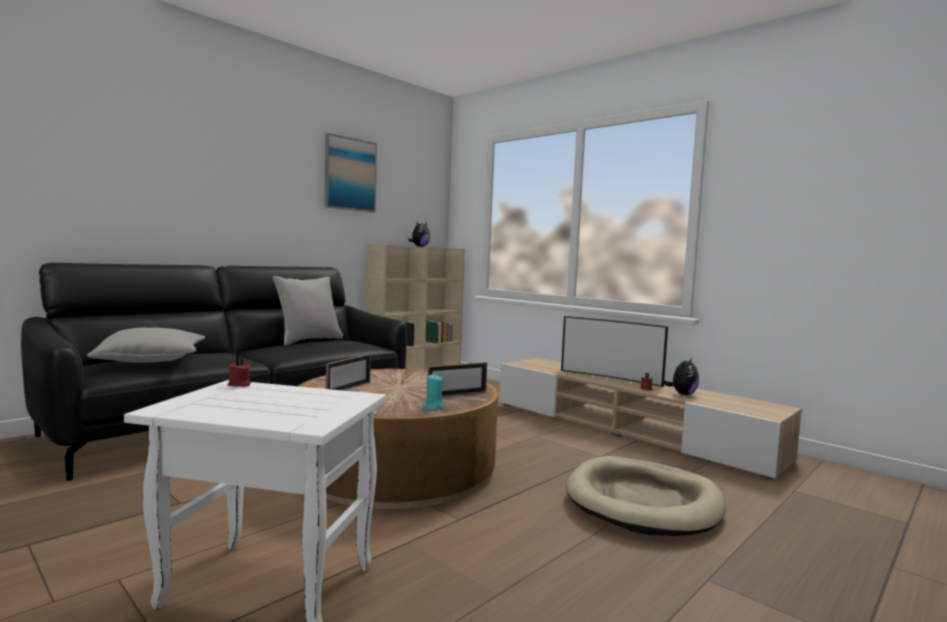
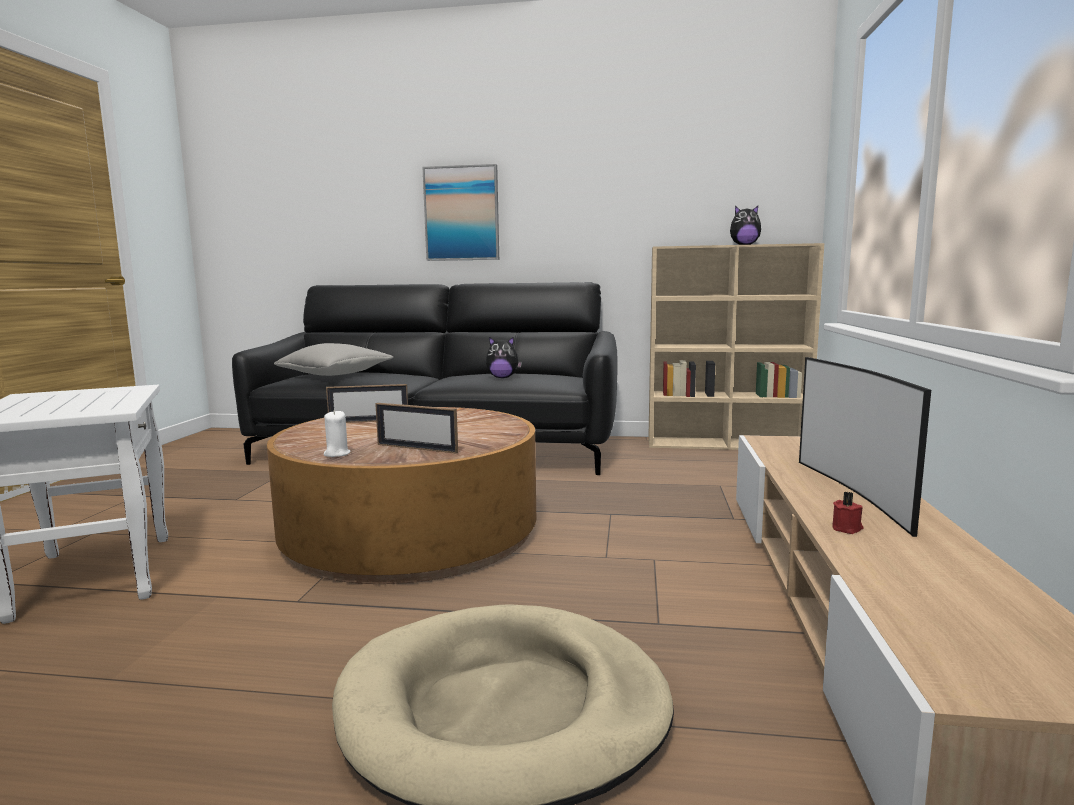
camera: 55 degrees right, 5 degrees up
(239, 384) = (136, 388): red candle -> none
(308, 341) = (519, 372): grey pillow -> none
(350, 174) = (627, 153): picture -> picture (462, 213)
(433, 407) = (336, 454): turquoise candle -> white candle
(682, 394) = (898, 561): plush toy -> plush toy (502, 378)

